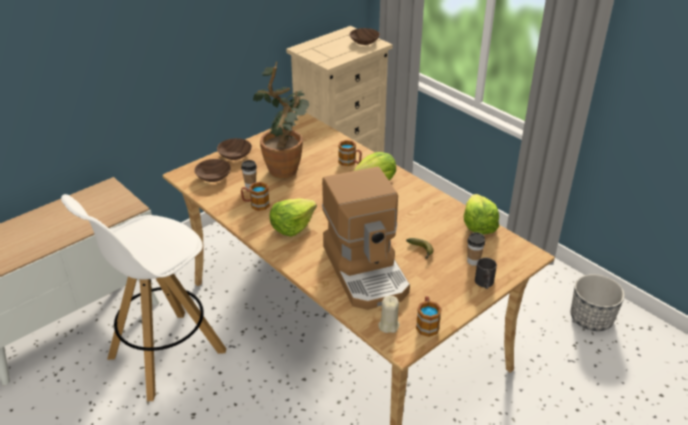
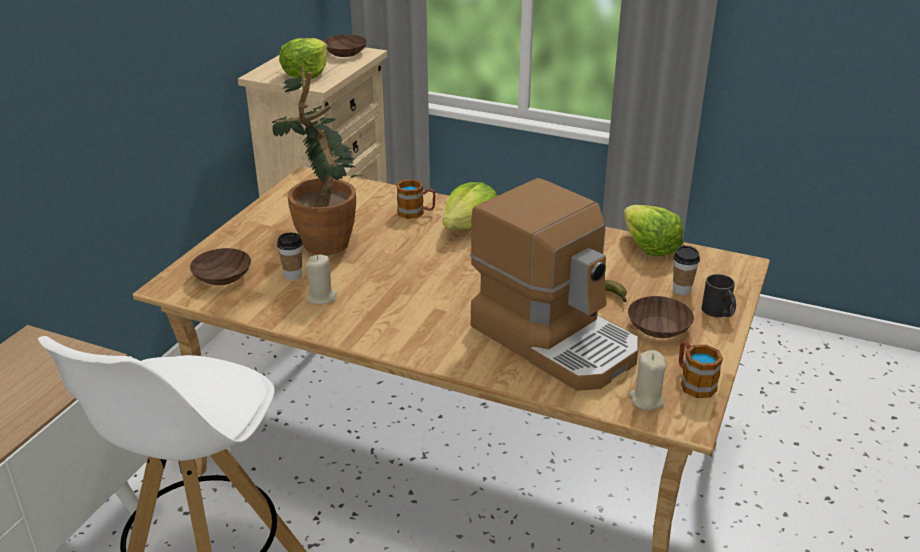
camera: 25 degrees left, 5 degrees down
(234, 155) = (233, 241): brown bowl -> brown bowl (659, 328)
(256, 204) = (321, 297): mug -> beige candle
(292, 226) = (401, 312): lettuce -> lettuce (306, 73)
(591, 319) = (758, 355): planter -> none

